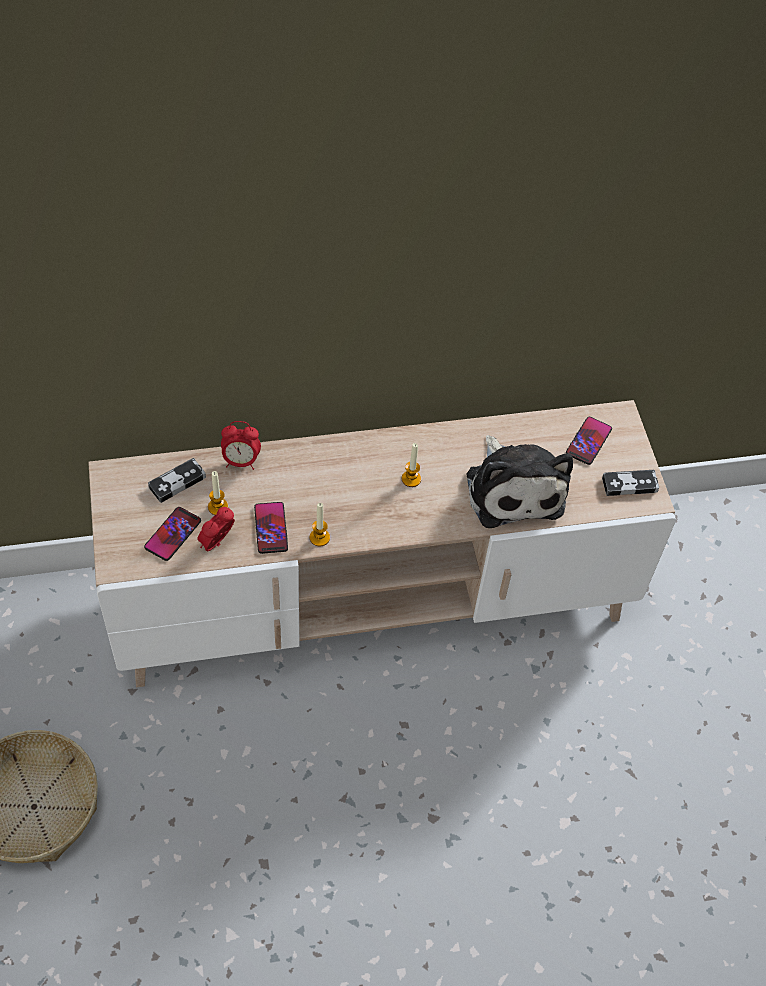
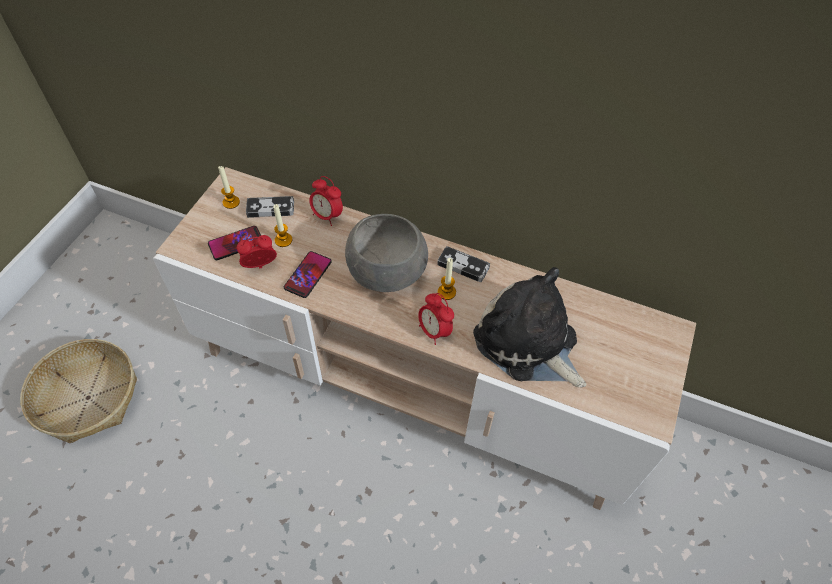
camera: 35 degrees right, 0 degrees up
(319, 538) = (338, 301): candle -> candle (231, 202)
(341, 487) = (386, 271): none -> grey bowl
(427, 520) = (434, 331): none -> alarm clock
(513, 488) = (528, 343): plush toy -> plush toy turned 120 degrees clockwise
(588, 441) = (627, 337): phone -> none
(629, 485) = (641, 395): game controller -> game controller (463, 266)

